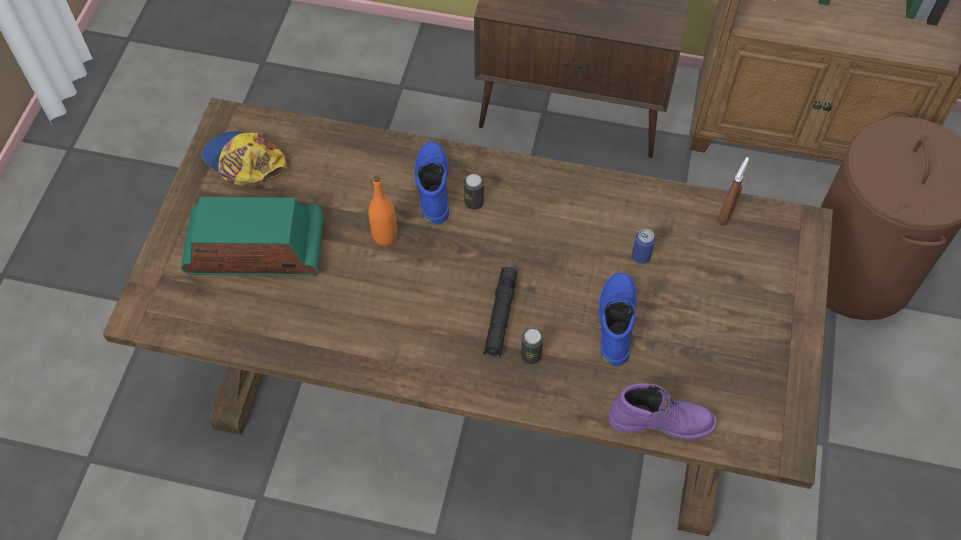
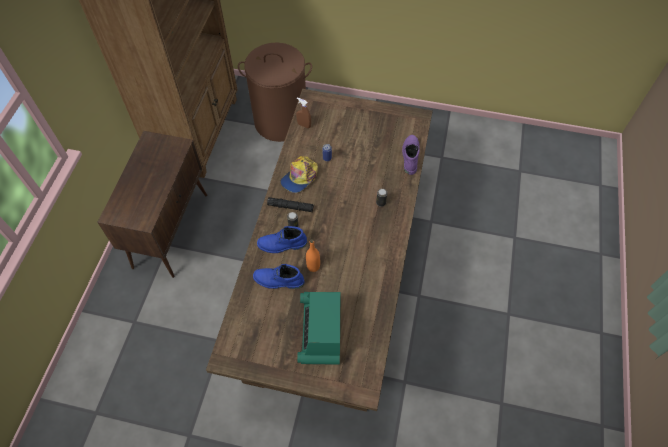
camera: 90 degrees left, 0 degrees up
(244, 162) = (259, 343): cap -> cap (300, 177)
(500, 316) = (360, 214): black flashlight -> black flashlight (291, 207)
(614, 321) = (362, 170): blue boot -> blue boot (278, 281)

